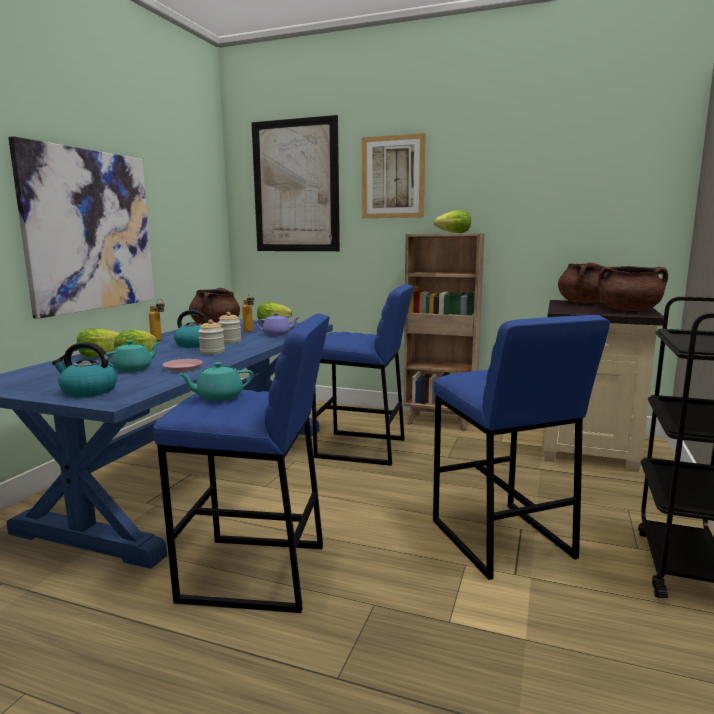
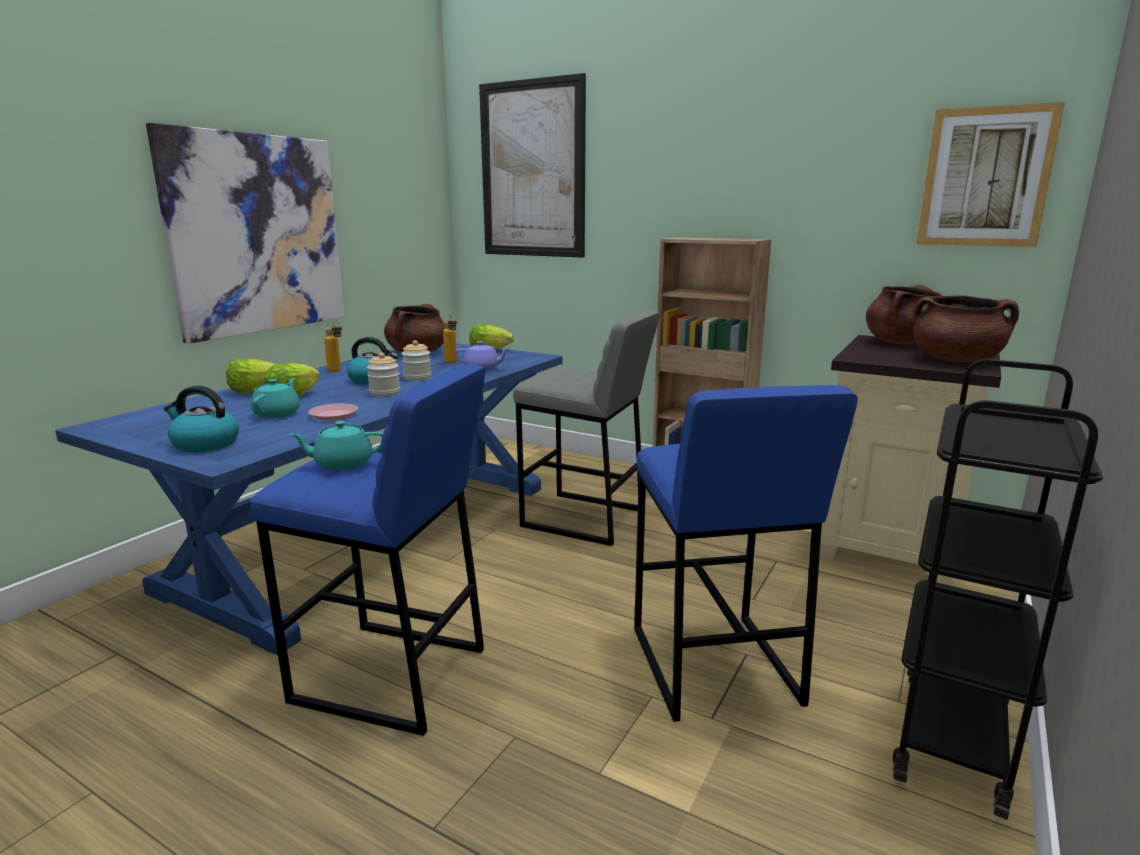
camera: 10 degrees right, 5 degrees up
(133, 369) = (278, 413): turquoise teapot -> turquoise teapot turned 45 degrees counterclockwise
(363, 448) = (586, 519): blue stool -> grey stool
(393, 177) = (654, 159): picture -> picture (985, 177)
(454, 233) = (727, 239): lettuce -> none

